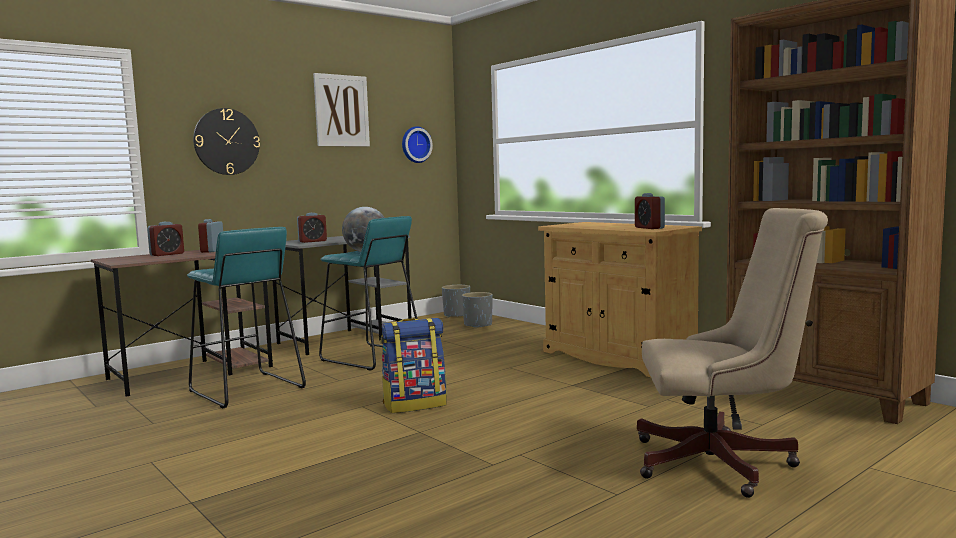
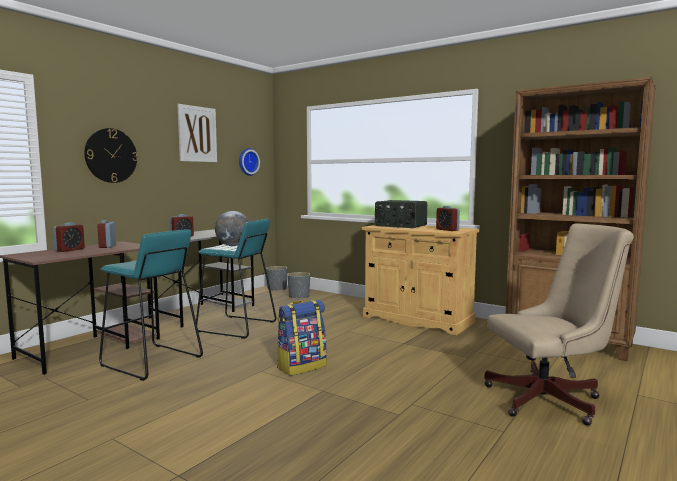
camera: 15 degrees left, 0 degrees up
(594, 224) = (400, 226): none -> radio

